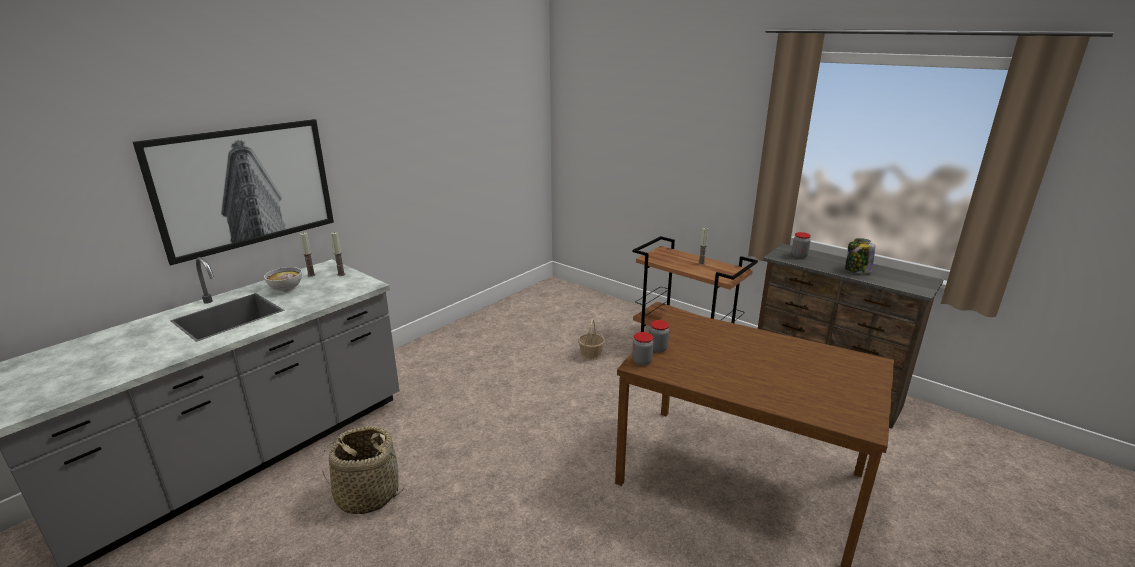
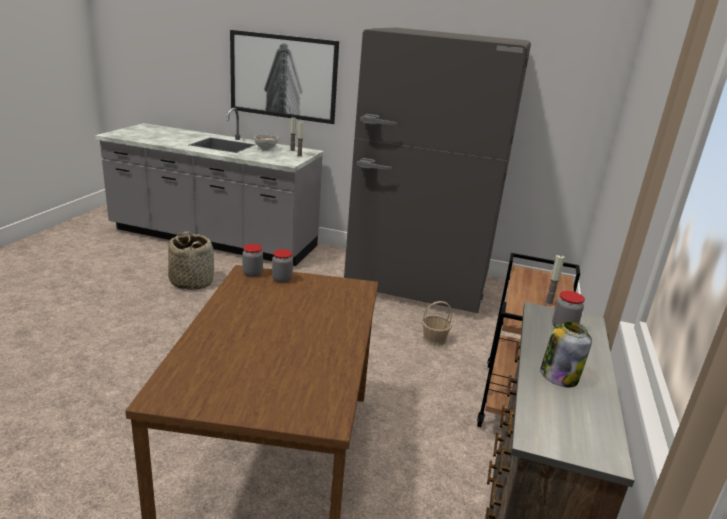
camera: 65 degrees right, 0 degrees up
(492, 336) = (418, 284): none -> grey fridge

